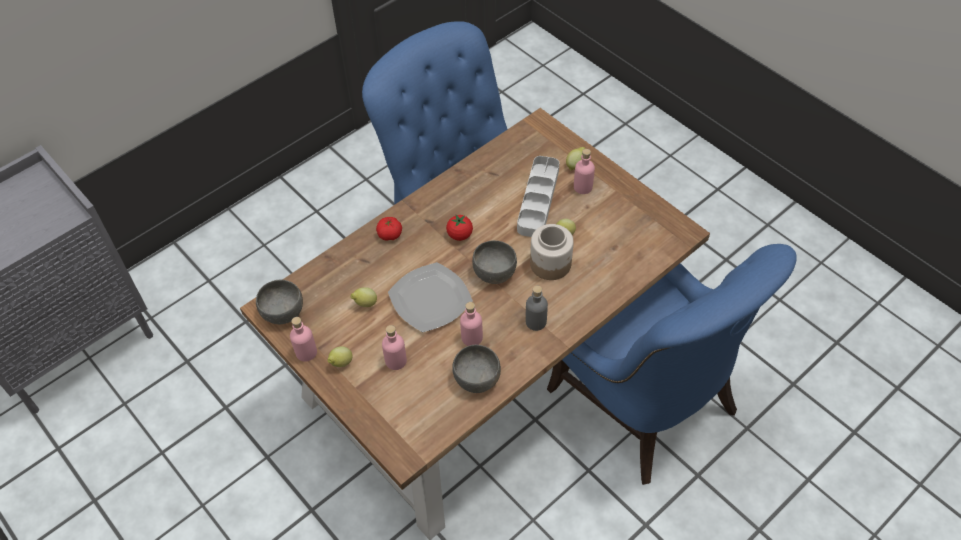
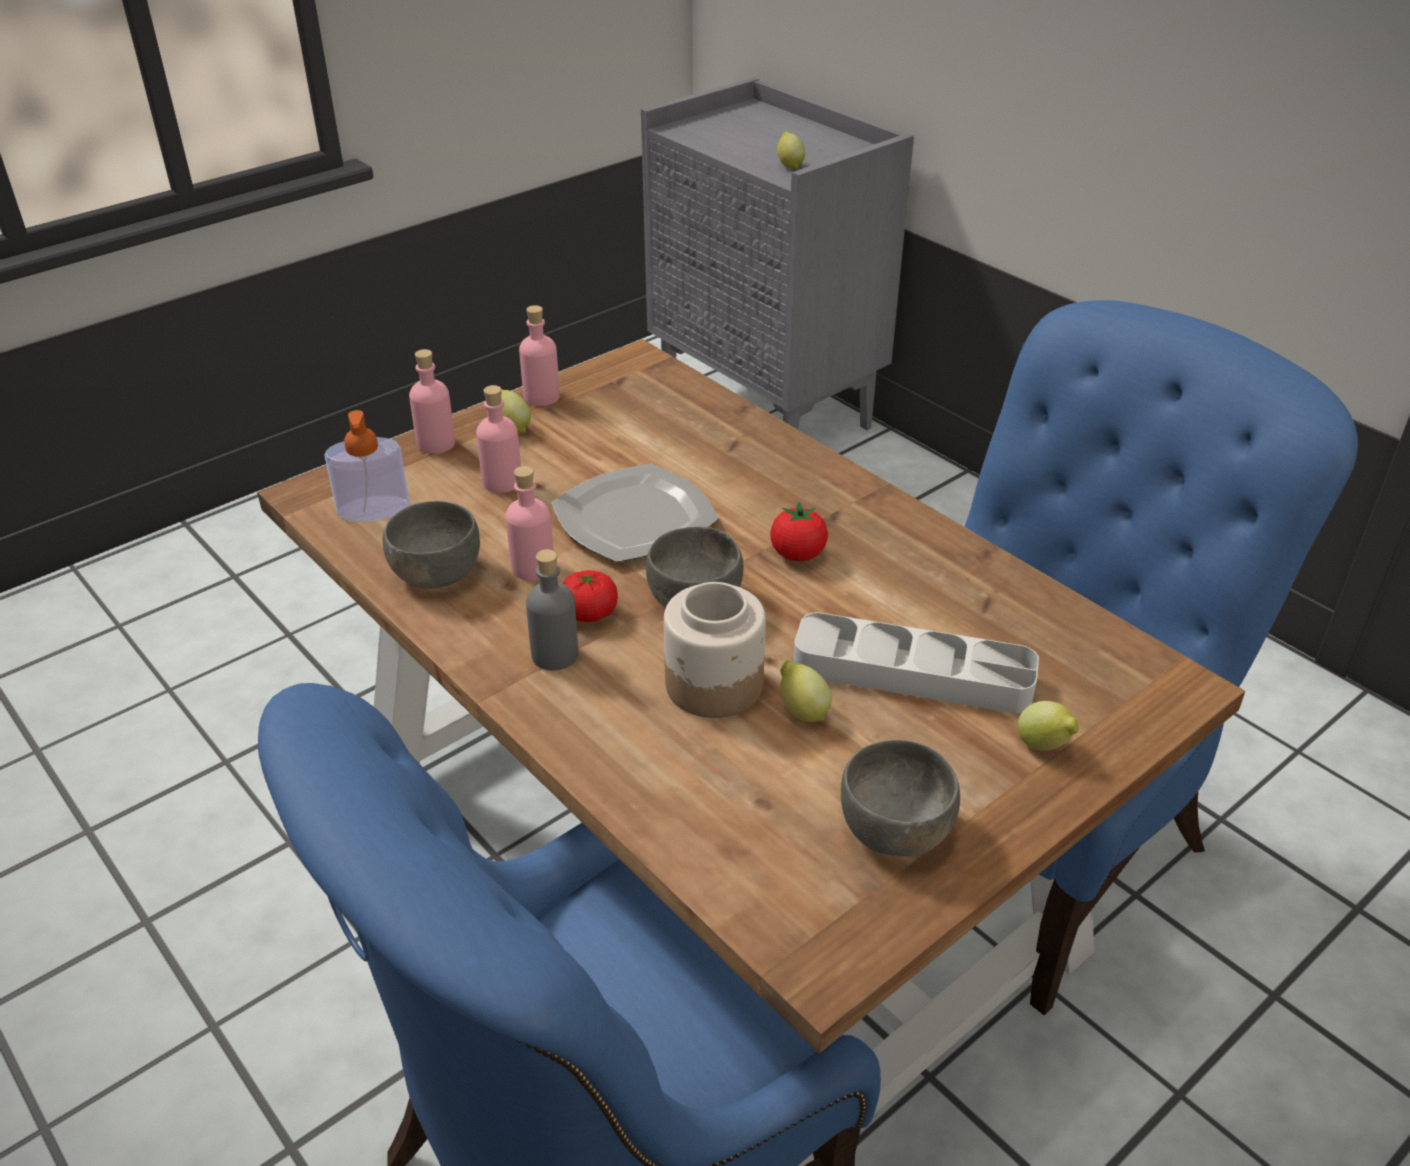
camera: 90 degrees right, 15 degrees down
(283, 312) = (627, 373): grey bowl -> grey bowl (895, 830)
(365, 303) = (633, 448): lemon -> lemon (789, 165)
(390, 234) = (797, 470): tomato -> tomato (589, 612)
(420, 418) = (373, 509): none -> soap dispenser
(583, 187) = (967, 755): pink bottle -> pink bottle (436, 443)

